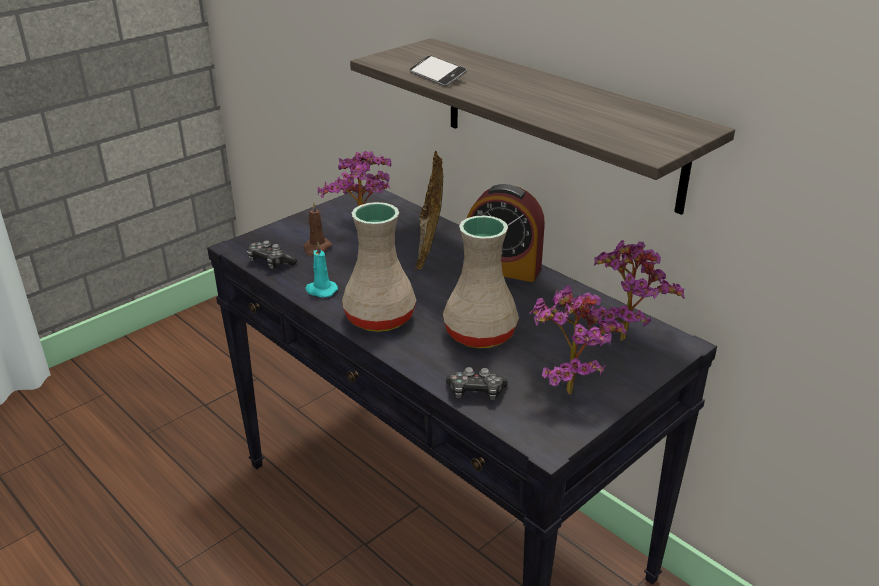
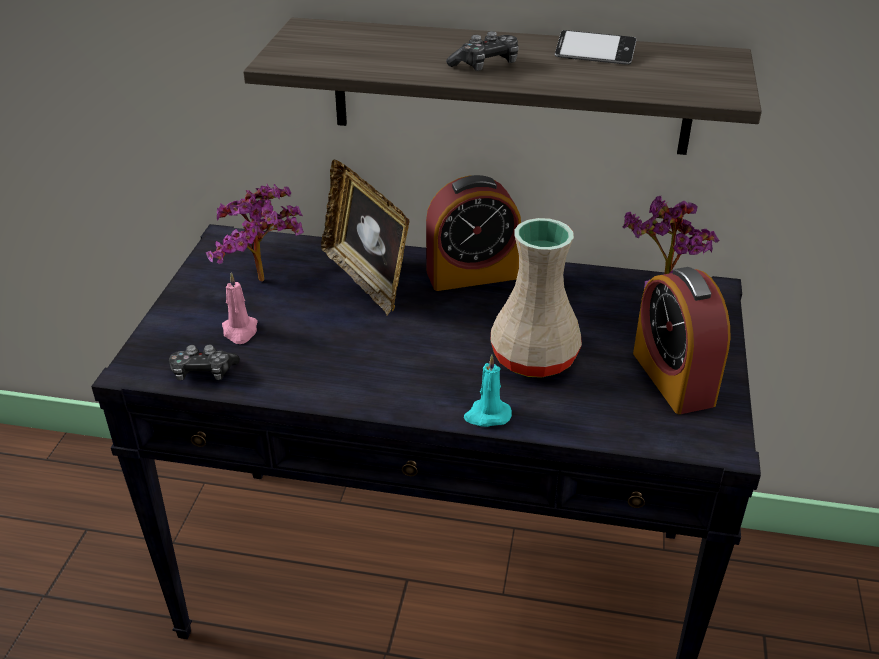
camera: 35 degrees left, 5 degrees up
(316, 248) = (240, 331): brown candle -> pink candle
(320, 290) = (308, 382): turquoise candle -> turquoise candle (487, 415)
(378, 318) = (411, 386): beige vase -> none
(437, 76) = (384, 65): phone -> phone (594, 54)
(476, 392) = (603, 424): game controller -> game controller (486, 65)
(566, 387) = (673, 378): potted plant -> alarm clock

